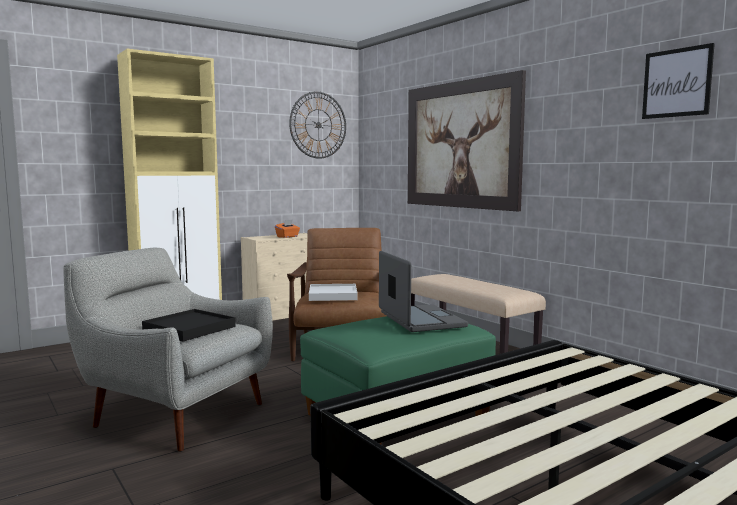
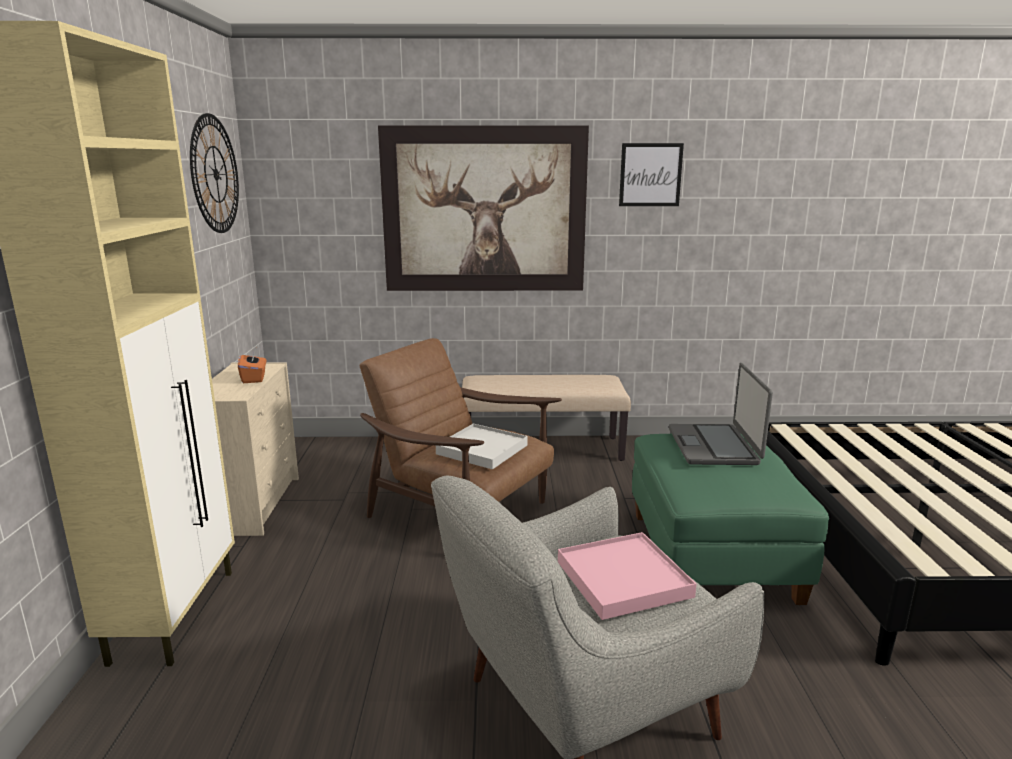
camera: 55 degrees left, 10 degrees up
(189, 328) = (623, 579): black tray -> pink tray
(420, 320) = (714, 446): laptop -> laptop turned 105 degrees counterclockwise
(677, 83) = (761, 162): picture -> picture (650, 175)

